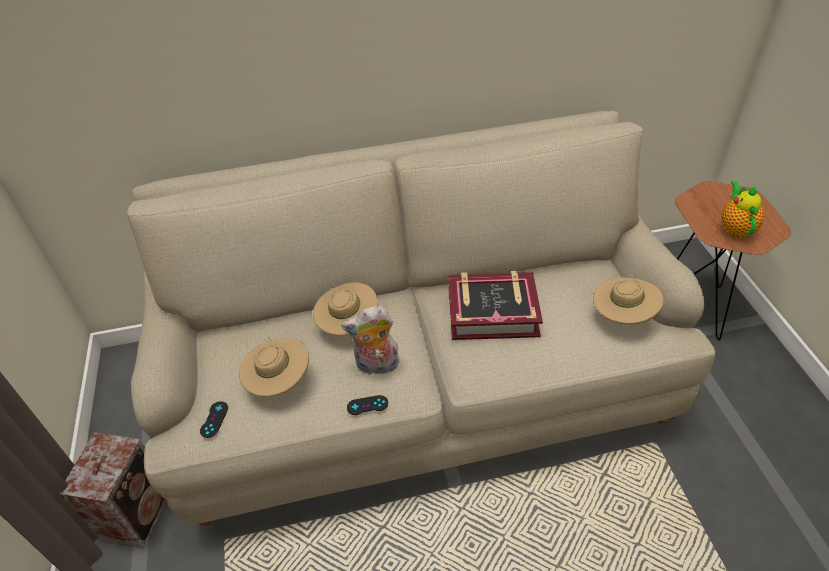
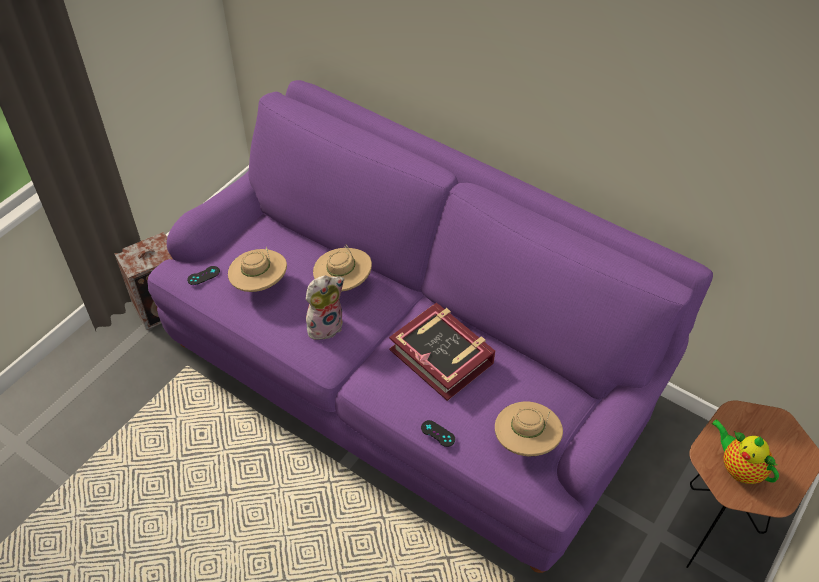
camera: 45 degrees right, 5 degrees up
(367, 405) = (288, 343): black game controller -> black game controller (438, 433)
(376, 366) = (325, 325): plush toy -> plush toy turned 105 degrees clockwise
(419, 383) = (409, 379): beige sofa -> purple sofa
(735, 228) = (738, 468): teapot -> teapot turned 90 degrees counterclockwise

